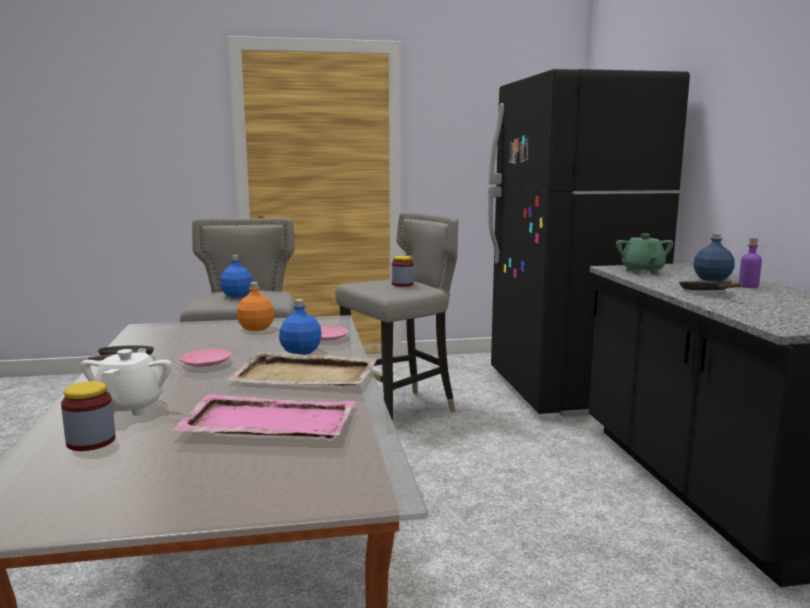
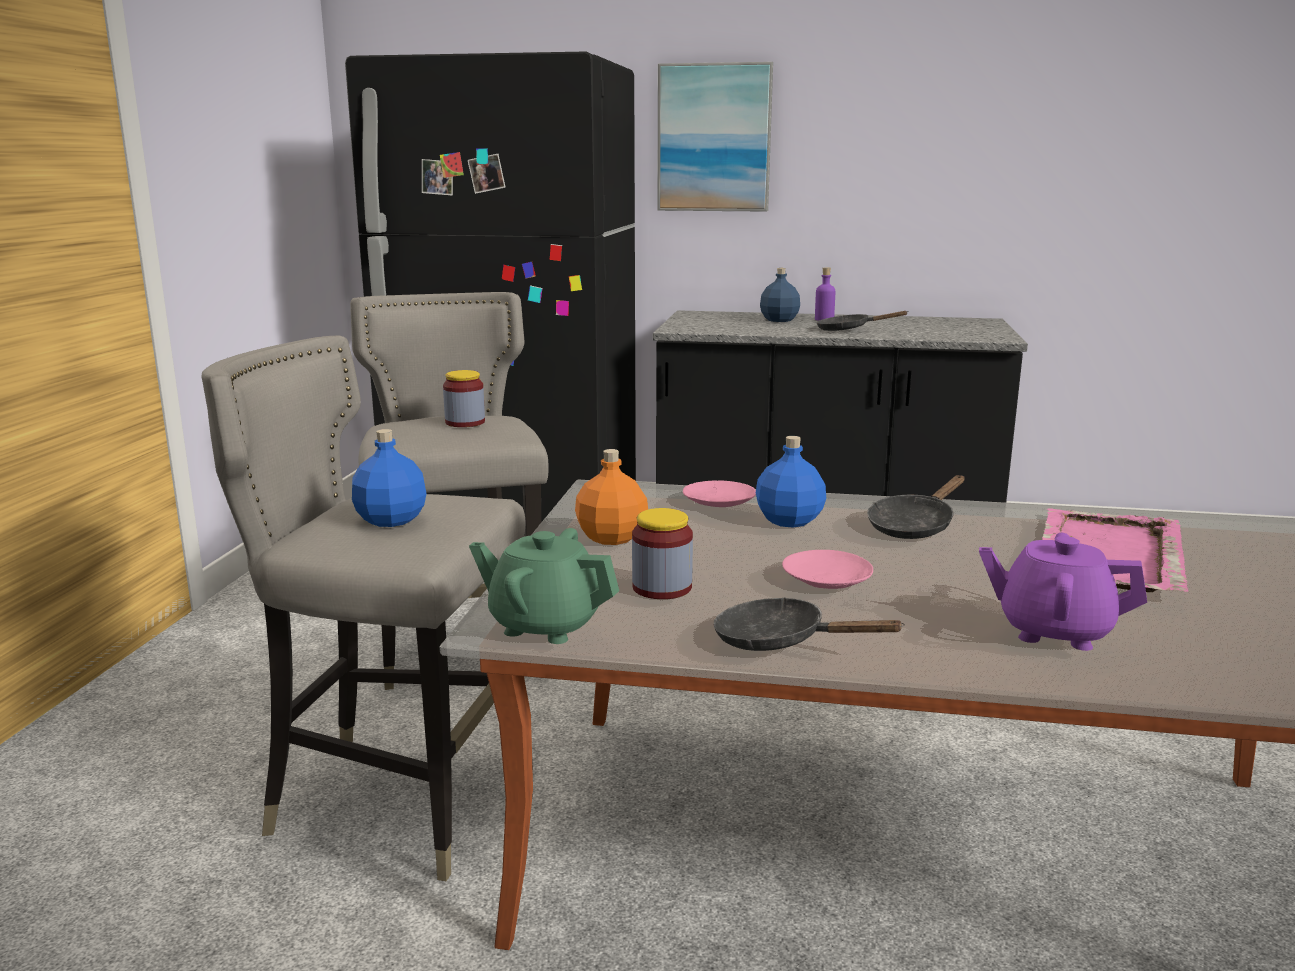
camera: 70 degrees left, 5 degrees up
(91, 441) = (1204, 654): jar -> jar (662, 587)
(130, 407) = (1053, 631): white teapot -> purple teapot
(306, 375) = (914, 526): beige tray -> black frying pan
(642, 271) = (712, 326): green teapot -> green teapot (545, 625)
(734, 121) = (714, 138): none -> picture

